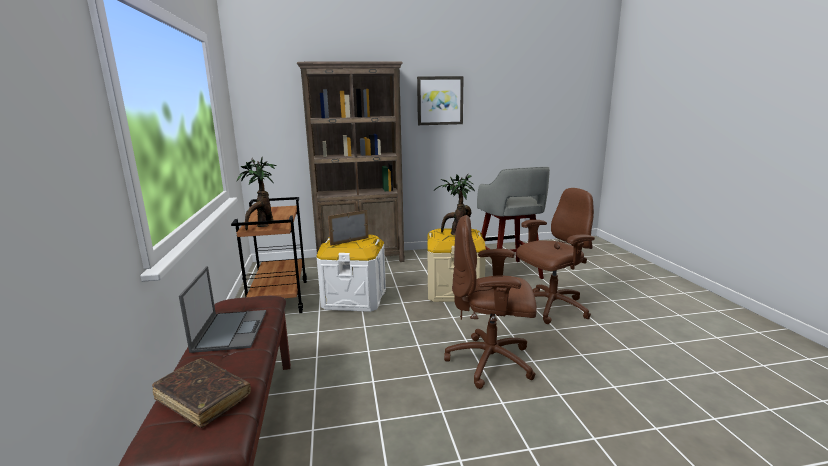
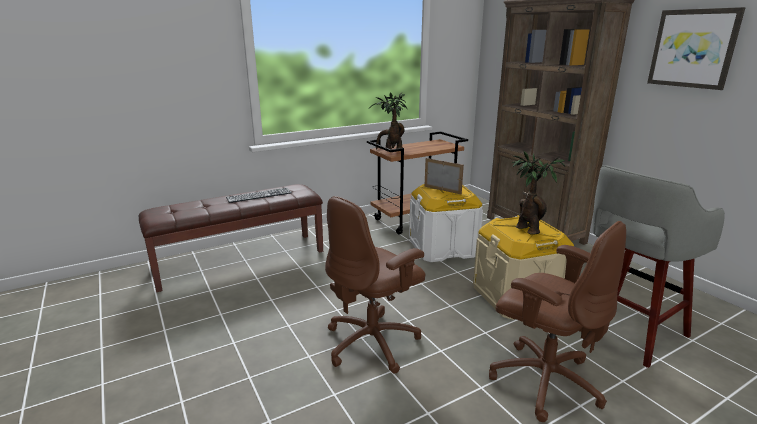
camera: 70 degrees right, 5 degrees up
(203, 398) = (187, 208): brown book -> none
(230, 330) = (259, 195): laptop -> keyboard
(491, 362) = (373, 342): brown office chair -> brown office chair turned 120 degrees counterclockwise

